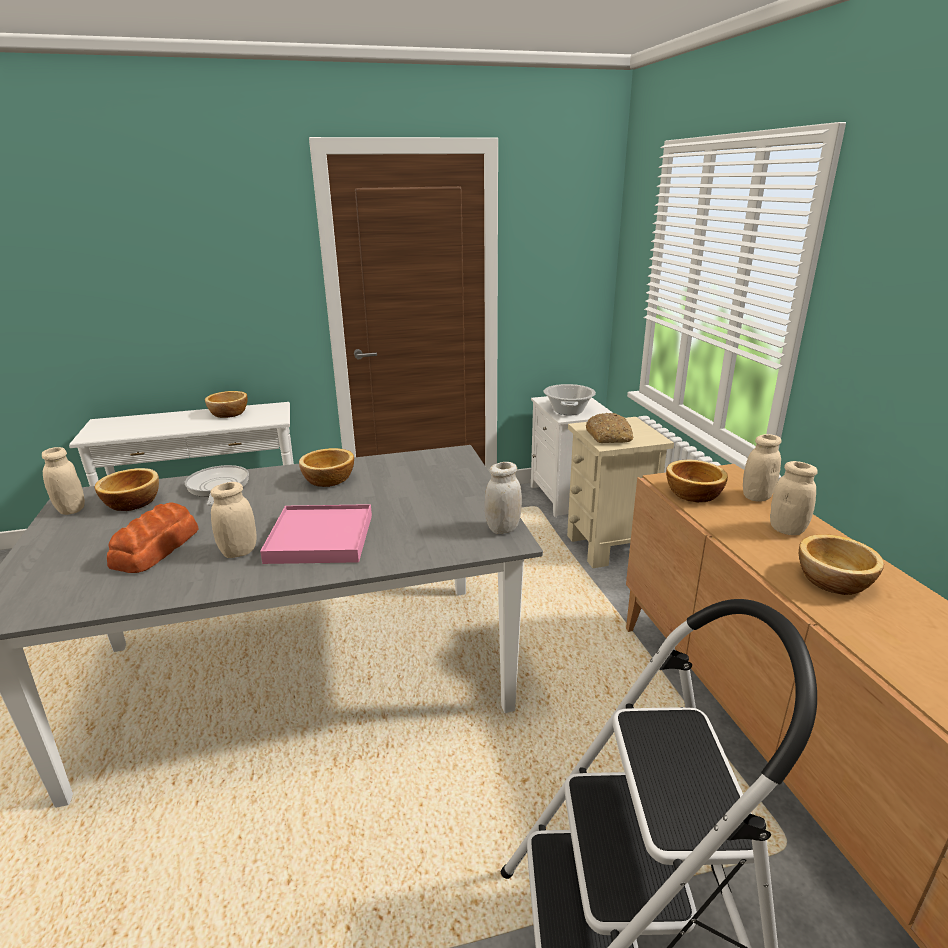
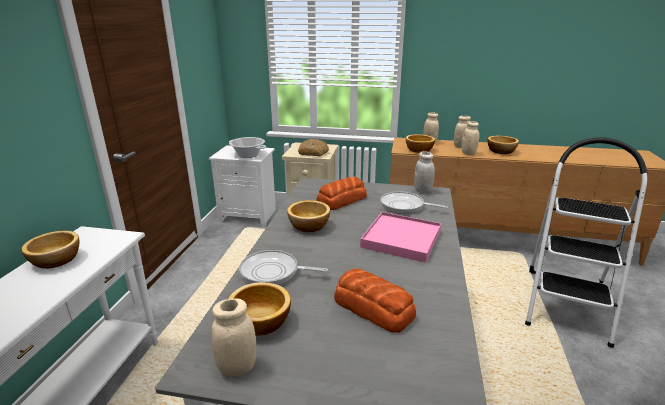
camera: 65 degrees left, 0 degrees up
(239, 552) = (402, 270): beige jar -> beige jar (468, 153)
(415, 481) = (341, 200): none -> bread
(429, 524) = (404, 206): none -> frying pan

